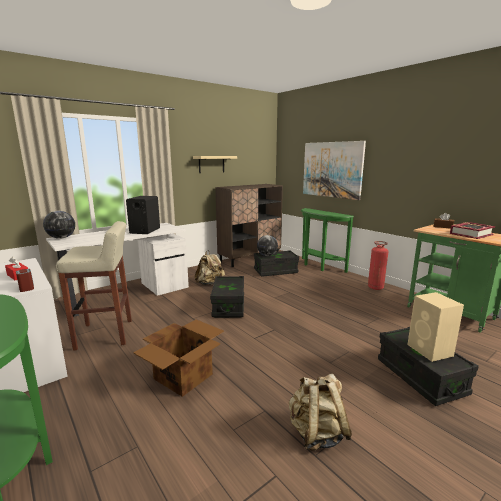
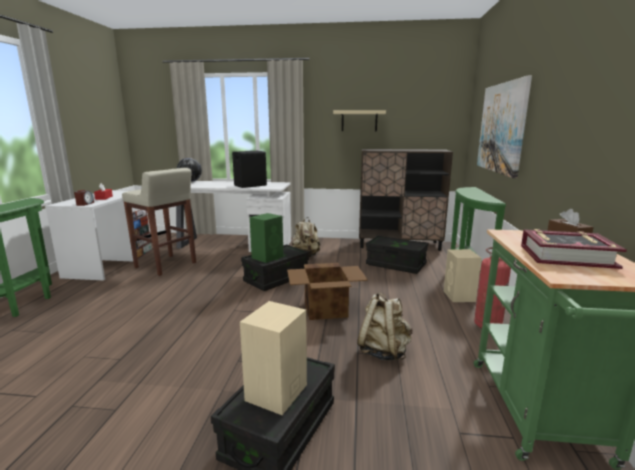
camera: 45 degrees right, 0 degrees up
(184, 376) = (139, 310): cardboard box -> cardboard box (326, 309)
(227, 289) = (268, 257): none -> green speaker
(267, 255) = (386, 241): globe -> none
(317, 434) = (104, 396): beige backpack -> beige backpack (383, 352)
(339, 278) = (459, 296): none -> beige speaker

